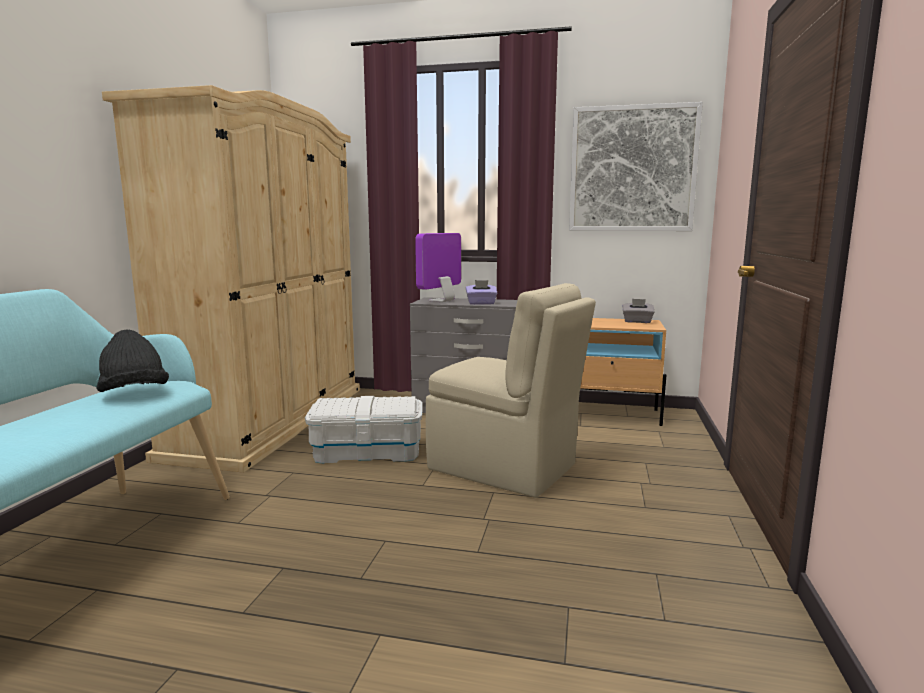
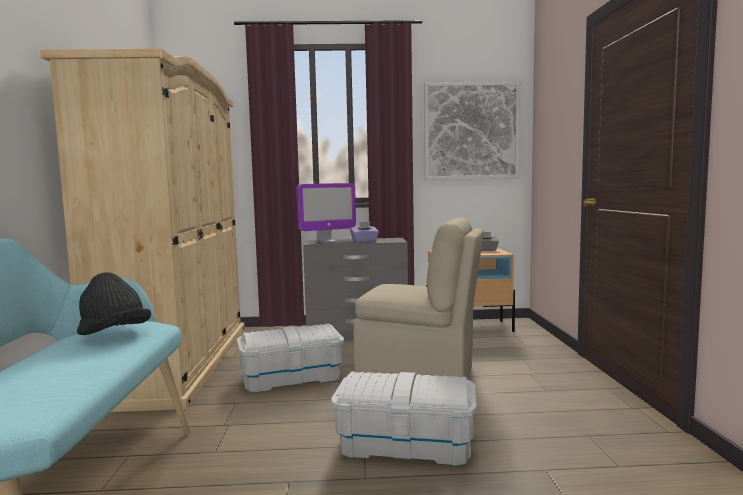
camera: 15 degrees left, 5 degrees down
(431, 547) = (406, 444): none -> white storage box
(441, 301) = (327, 241): monitor -> monitor turned 135 degrees counterclockwise

